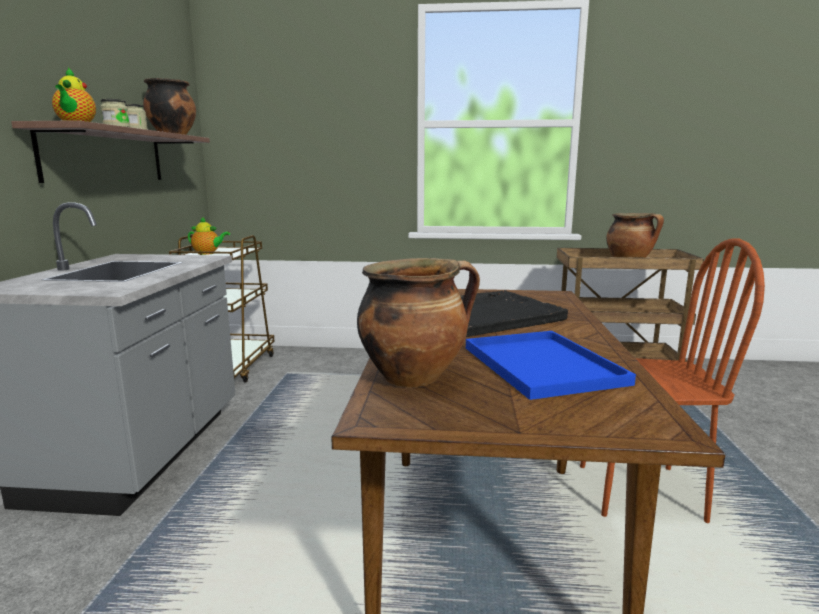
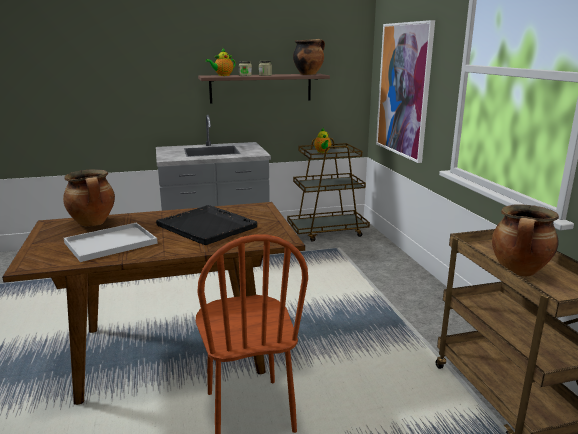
camera: 70 degrees right, 5 degrees up
(300, 157) = (403, 90): none -> picture
(545, 366) = (109, 244): blue tray -> white tray

